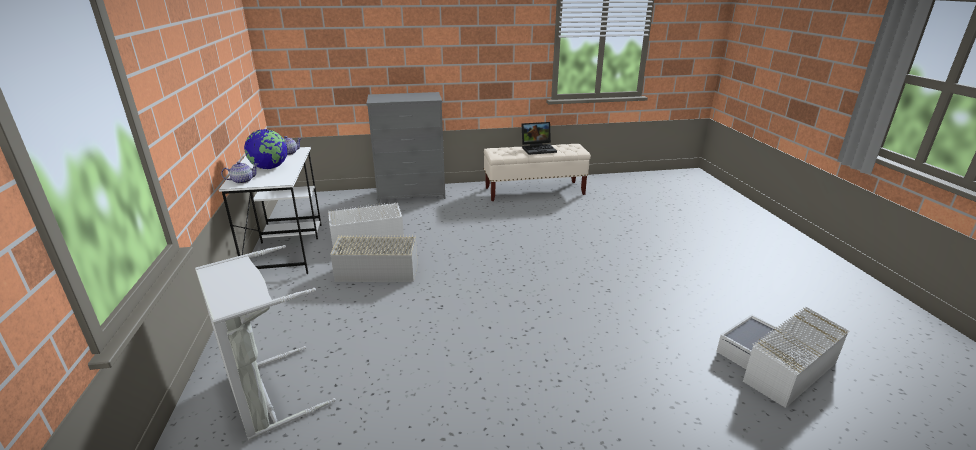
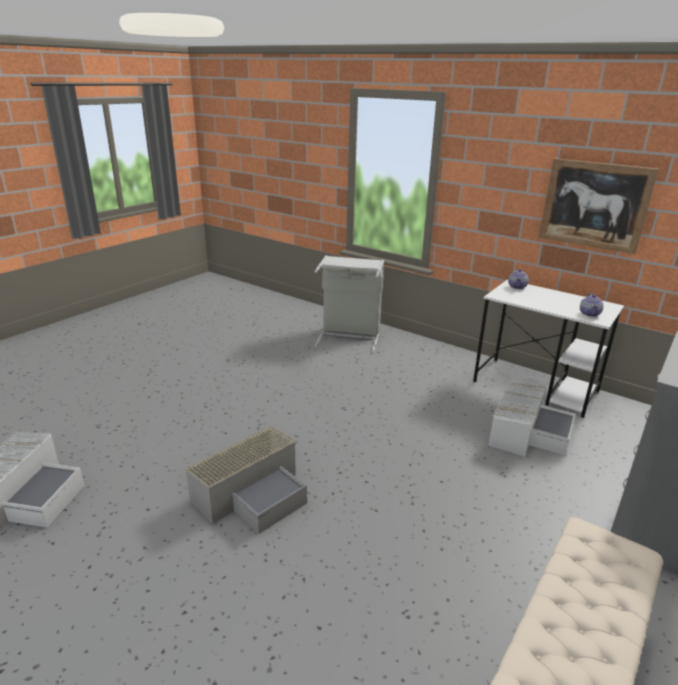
camera: 135 degrees right, 0 degrees up
(214, 75) = (594, 205): none -> picture
(270, 168) = (544, 299): globe -> none
(377, 268) = (444, 409): grey storage box -> grey storage box (253, 493)
(539, 149) = (586, 621): laptop -> none

